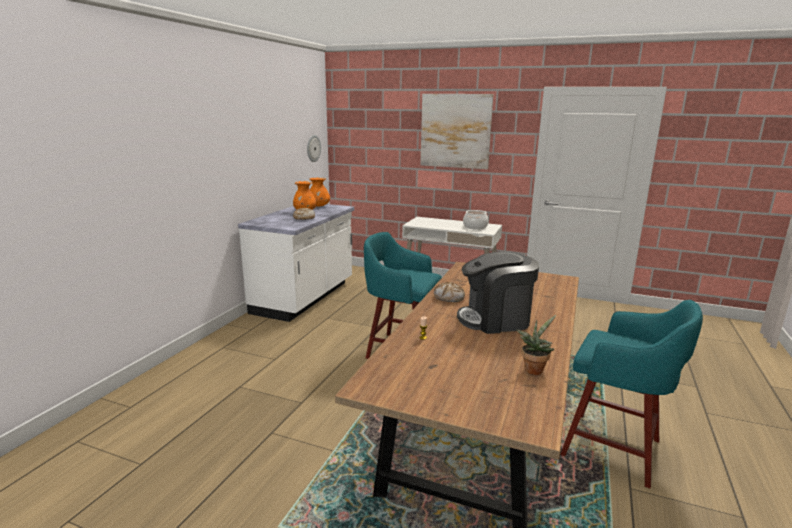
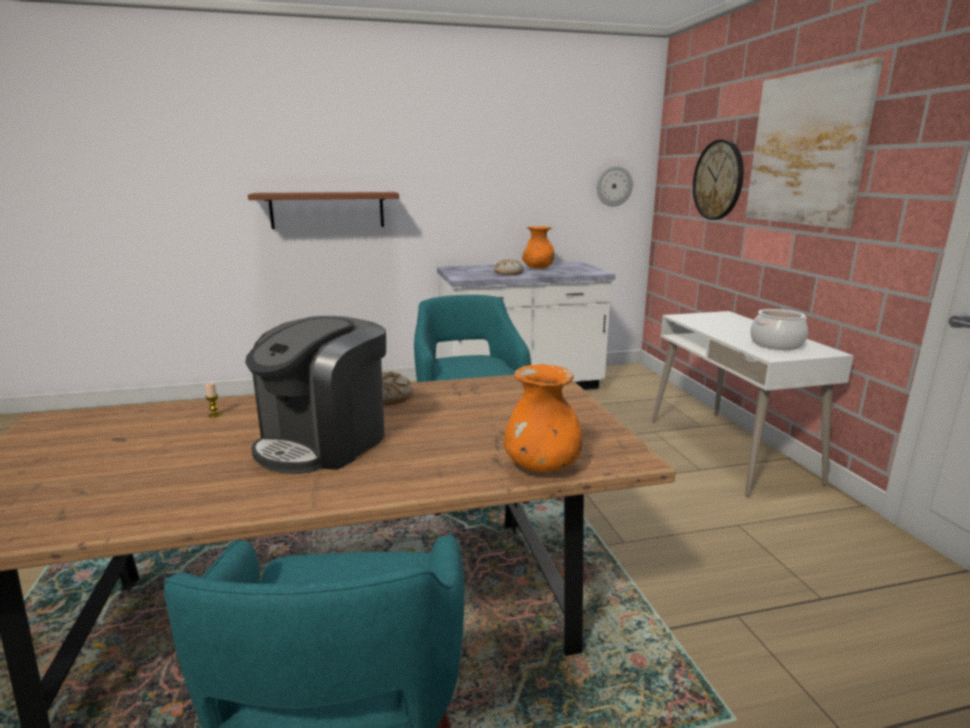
camera: 55 degrees right, 0 degrees up
(164, 190) = (327, 210): none -> brown shelf
(319, 206) = (575, 267): orange vase -> orange vase (541, 466)
(391, 144) = (718, 180): none -> wall clock
(495, 319) = (324, 442): coffee machine -> coffee machine turned 105 degrees counterclockwise
(533, 369) = (128, 507): potted plant -> none

